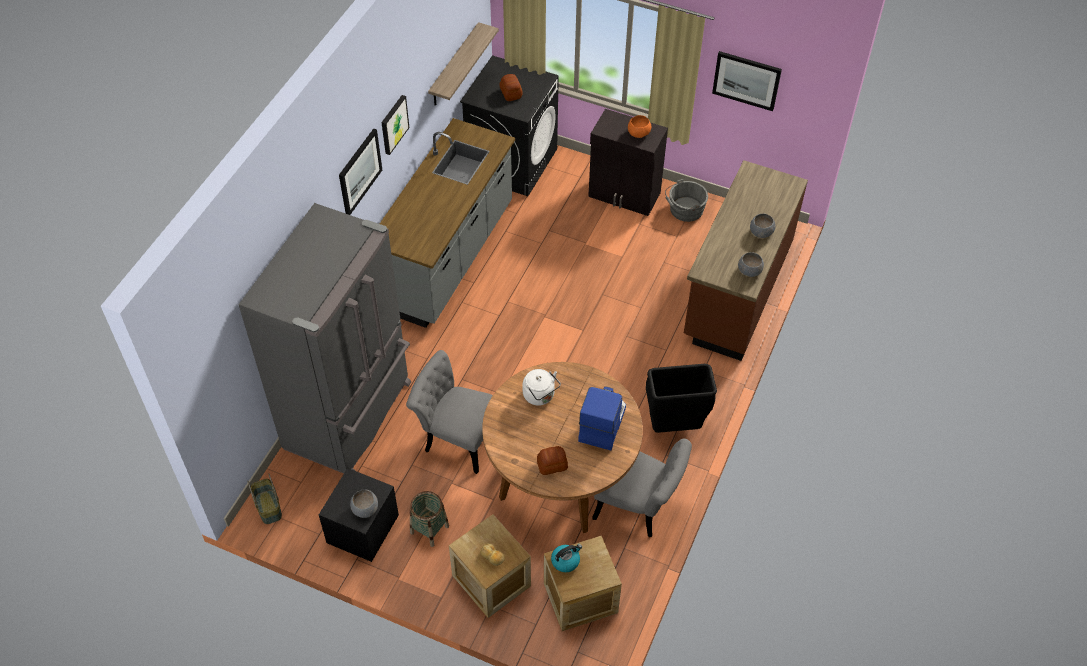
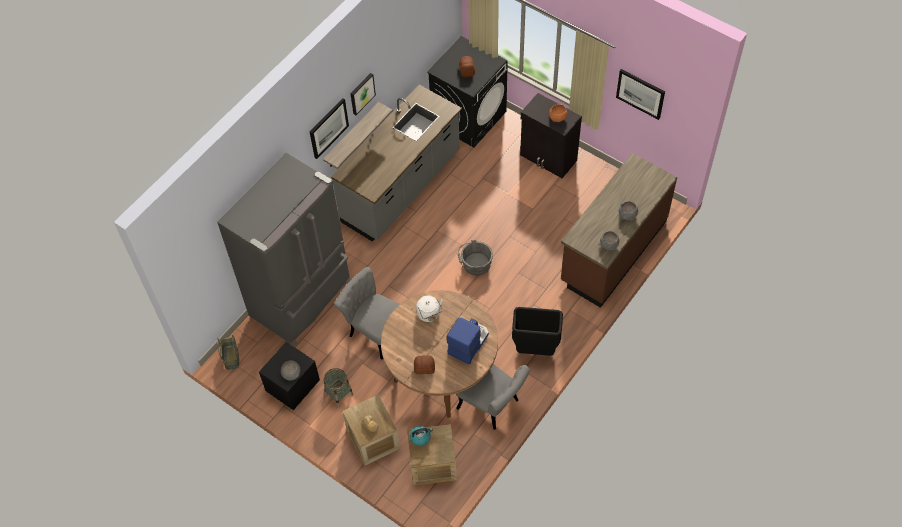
camera: 15 degrees right, 5 degrees up
(454, 66) = (422, 47): shelf -> shelf (352, 136)
(684, 210) = (591, 178): grey bucket -> grey bucket (475, 264)

